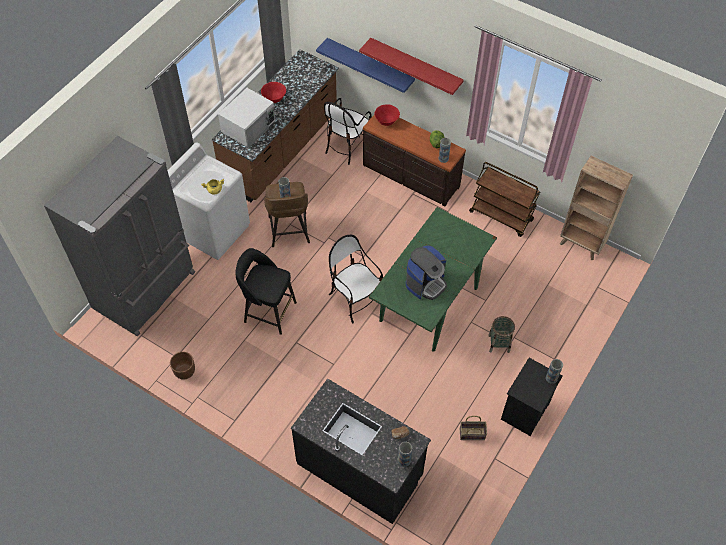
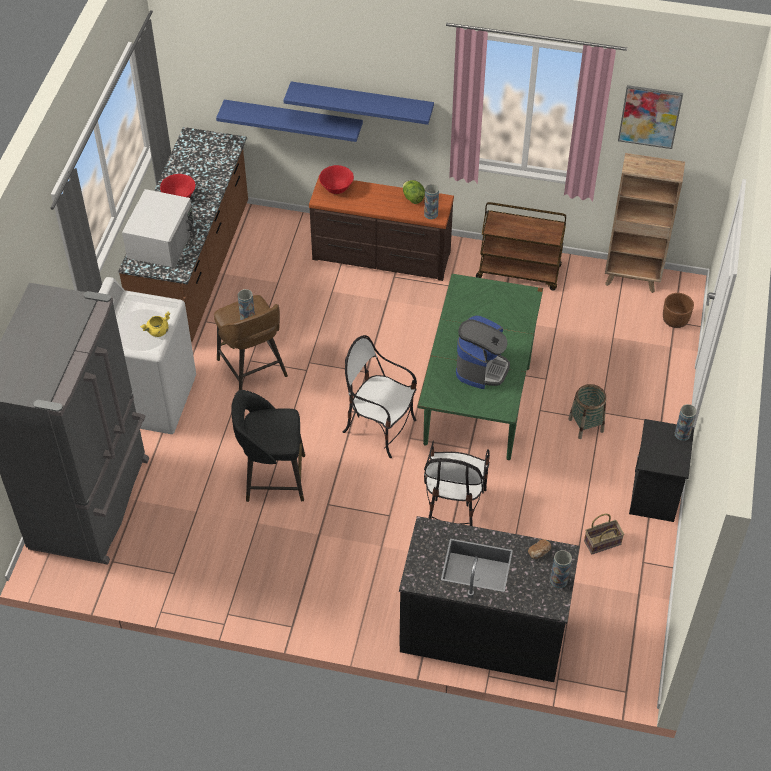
camera: 20 degrees left, 5 degrees down
(184, 371) = (194, 588): brown planter -> brown planter (675, 320)
(347, 146) = (280, 241): chair -> chair (453, 507)
(415, 65) = (362, 102): red shelf -> blue shelf
(613, 134) = (650, 116): none -> picture

